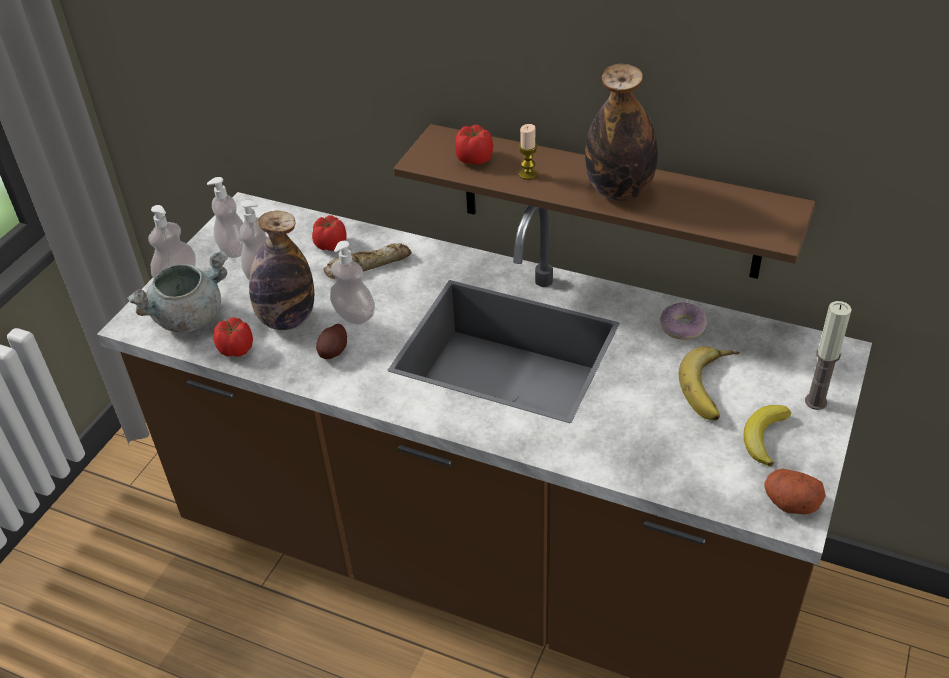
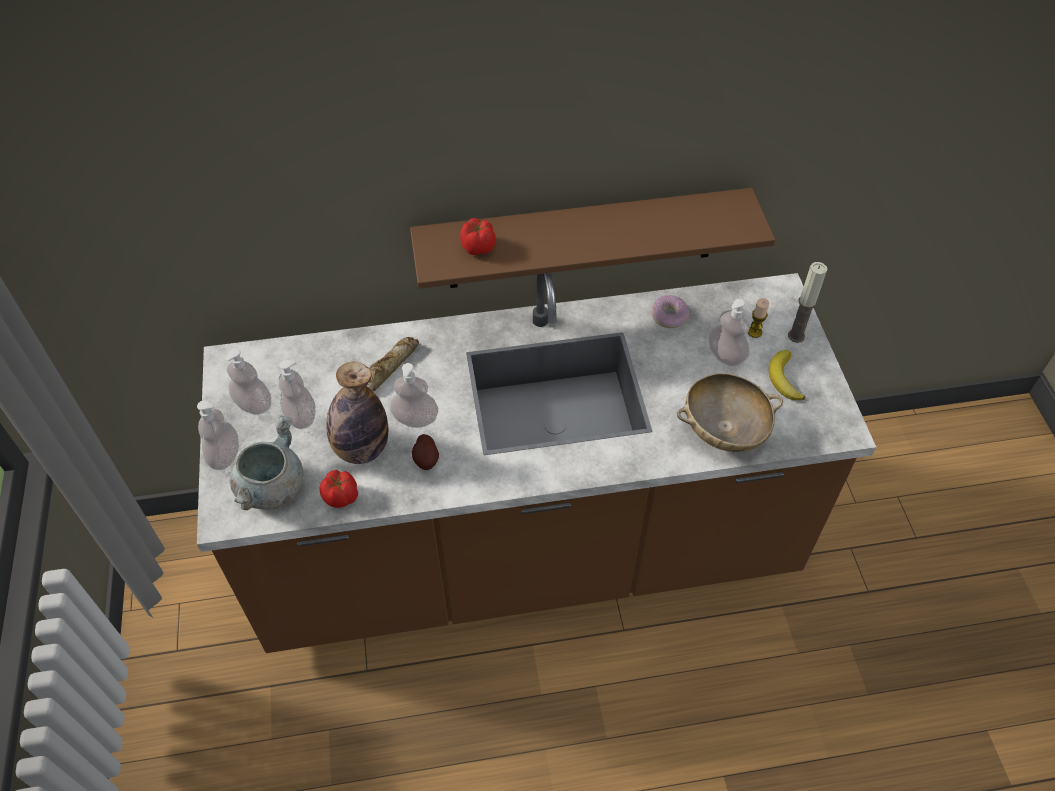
camera: 35 degrees left, 10 degrees up
(331, 244) = (339, 362): tomato -> none
(528, 174) = (533, 245): candle -> candle (754, 332)
(619, 191) = (614, 233): bottle -> none
(651, 454) = (724, 429): none -> beige bowl
(714, 387) = (726, 356): banana -> soap dispenser
(790, 502) = (833, 420): potato -> none

